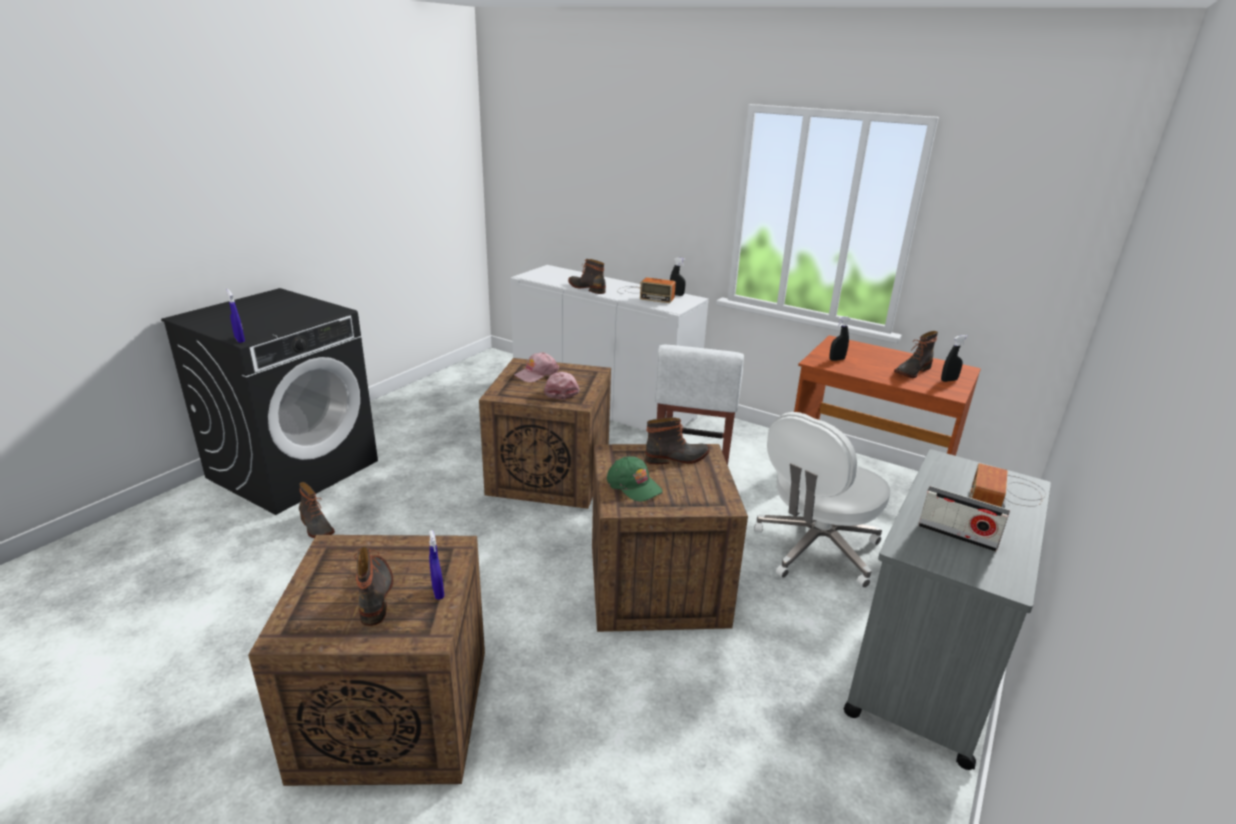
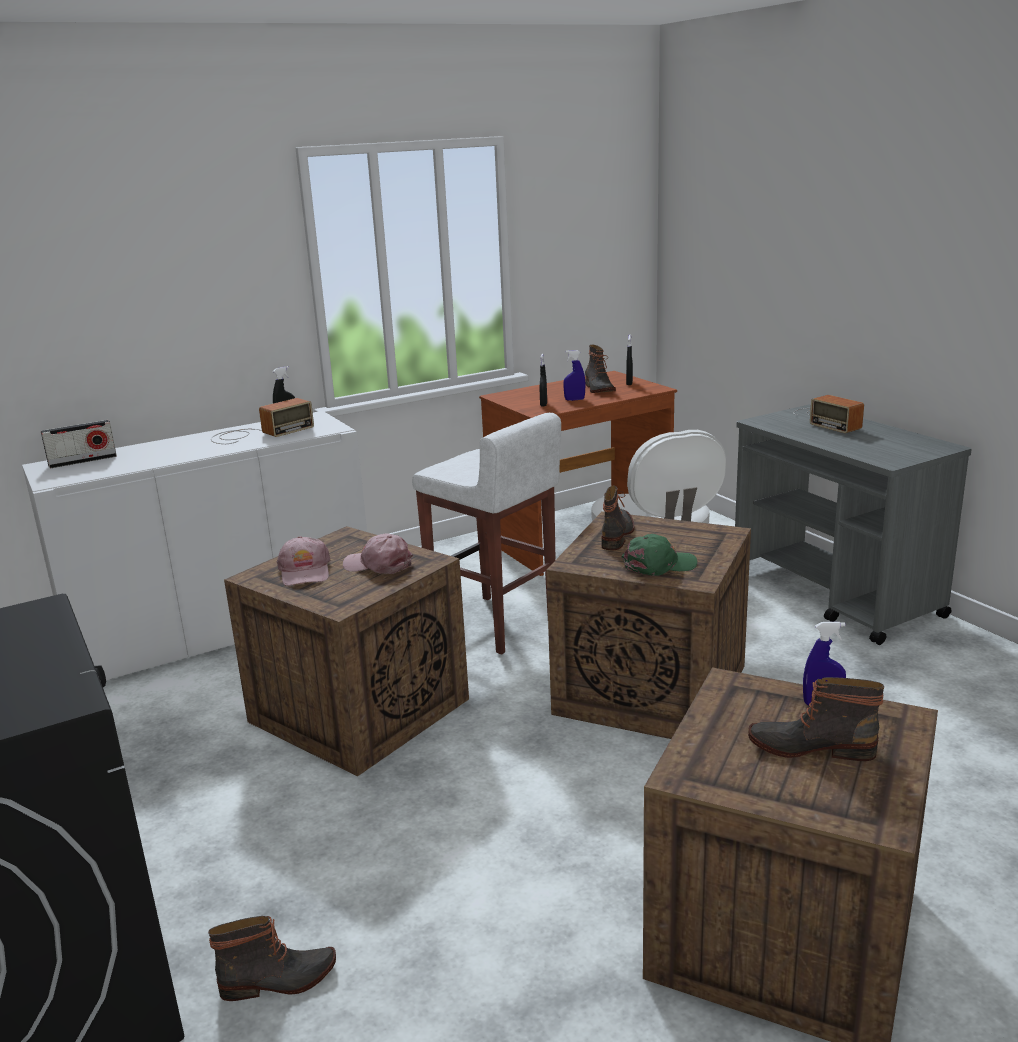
camera: 60 degrees left, 5 degrees down
(240, 340) = (65, 707): blue spray bottle -> blue spray bottle (574, 399)
(587, 288) = (178, 456): boot -> none
(957, 535) = (876, 444): radio -> radio (83, 461)

